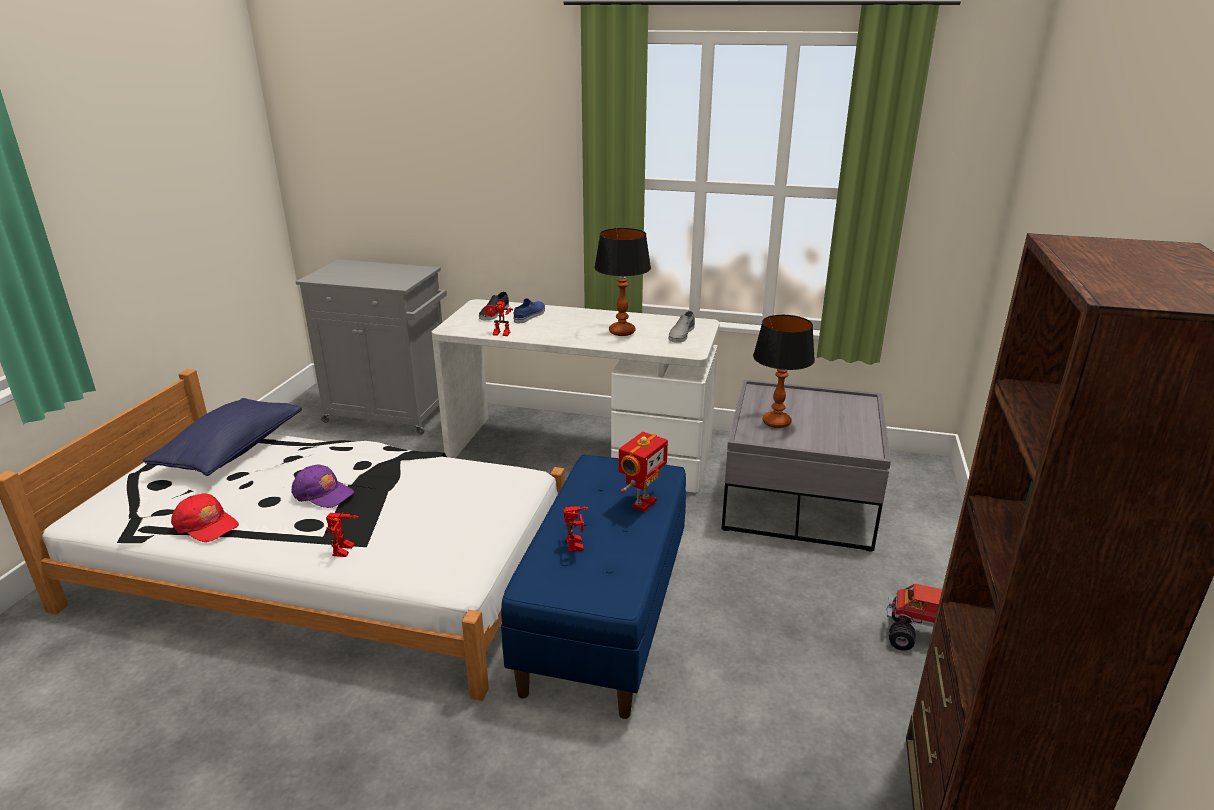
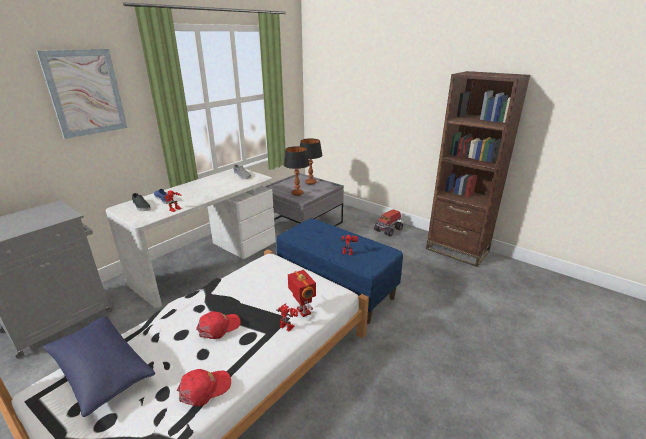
camera: 65 degrees left, 0 degrees up
(323, 493) = (219, 327): purple cap -> red cap
(502, 132) = (86, 93): none -> picture
(621, 332) = (220, 184): table lamp -> table lamp (310, 182)
(642, 503) = (330, 232): toy robot -> toy robot (302, 311)

